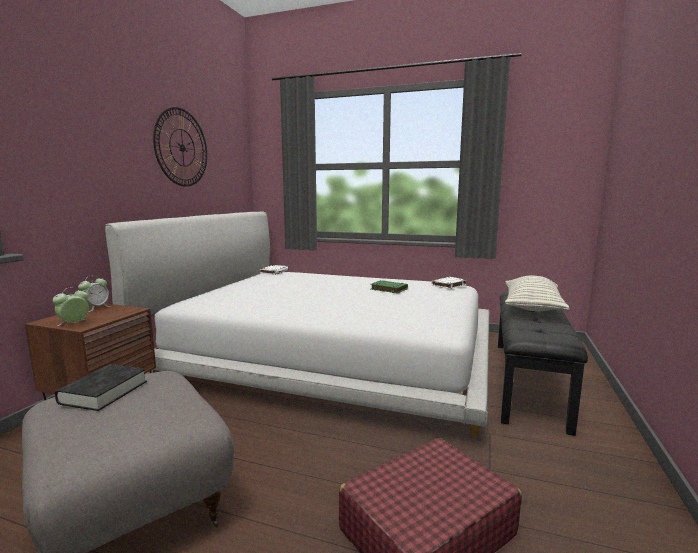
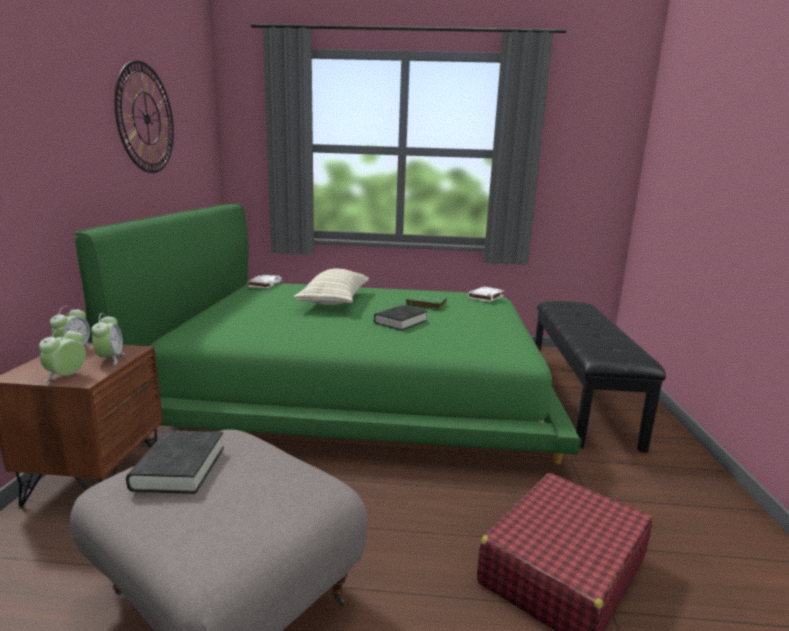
camera: 15 degrees left, 5 degrees up
(112, 314) = (110, 359): none -> alarm clock
(328, 354) = (354, 384): white bed -> green bed
(355, 300) = (400, 322): none -> black book
(532, 307) = (585, 321): pillow -> pillow (334, 301)

